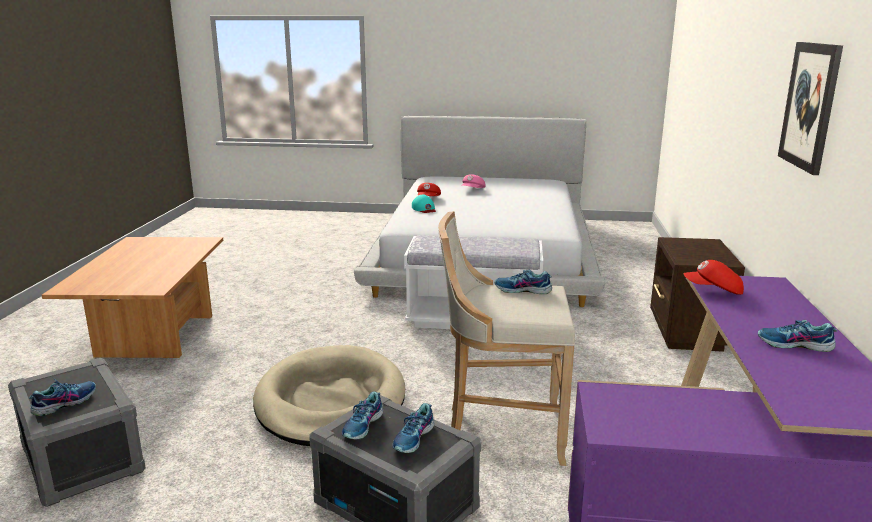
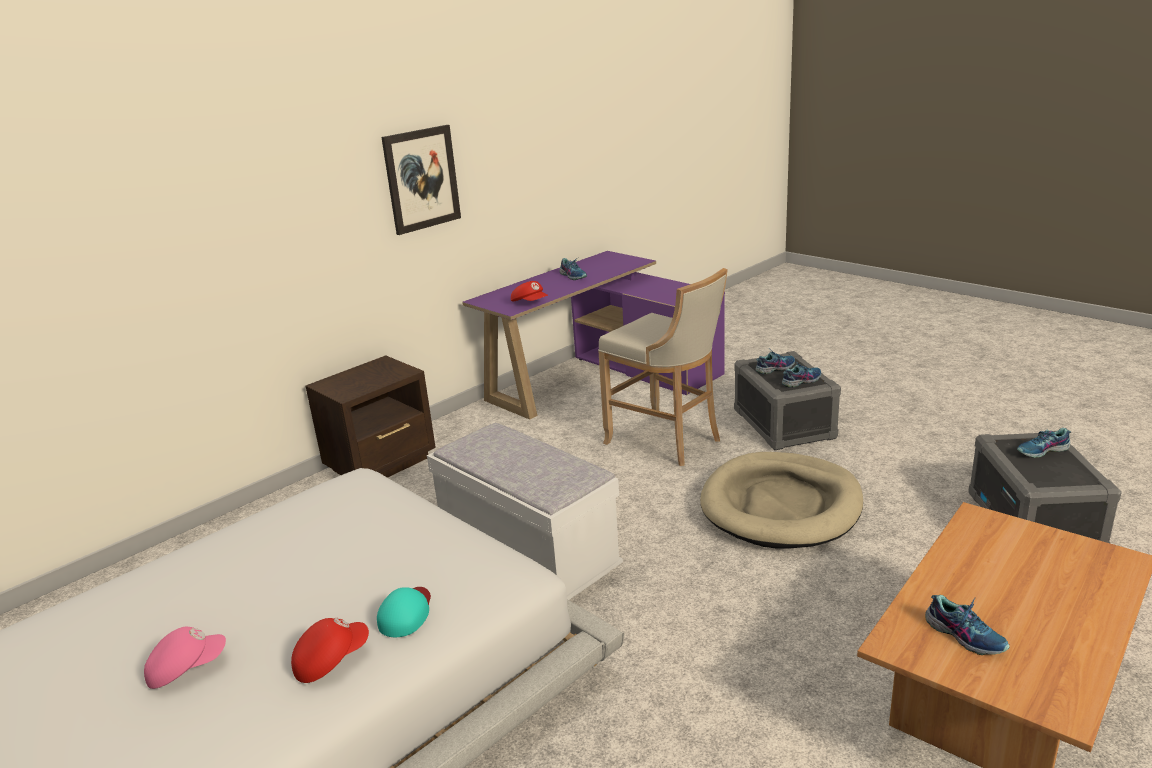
camera: 140 degrees left, 5 degrees up
(522, 290) = (637, 337): shoe -> shoe (965, 635)

